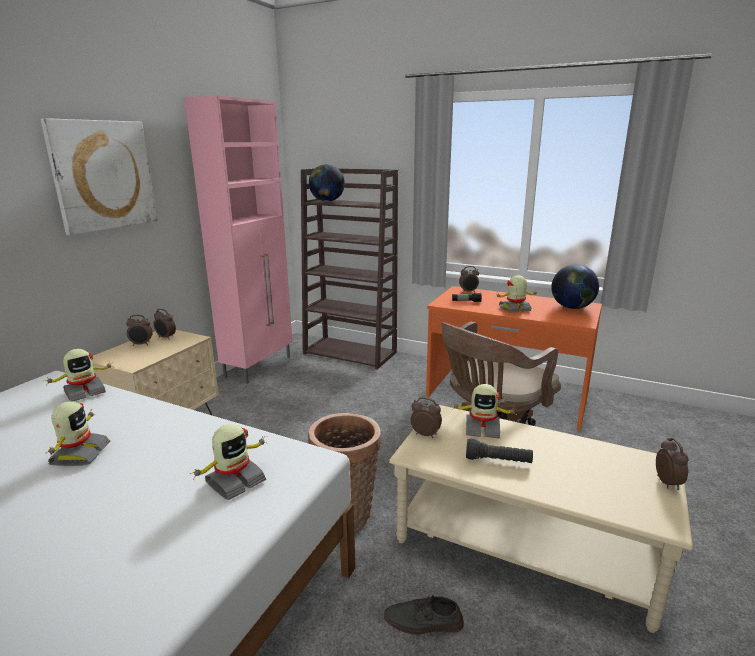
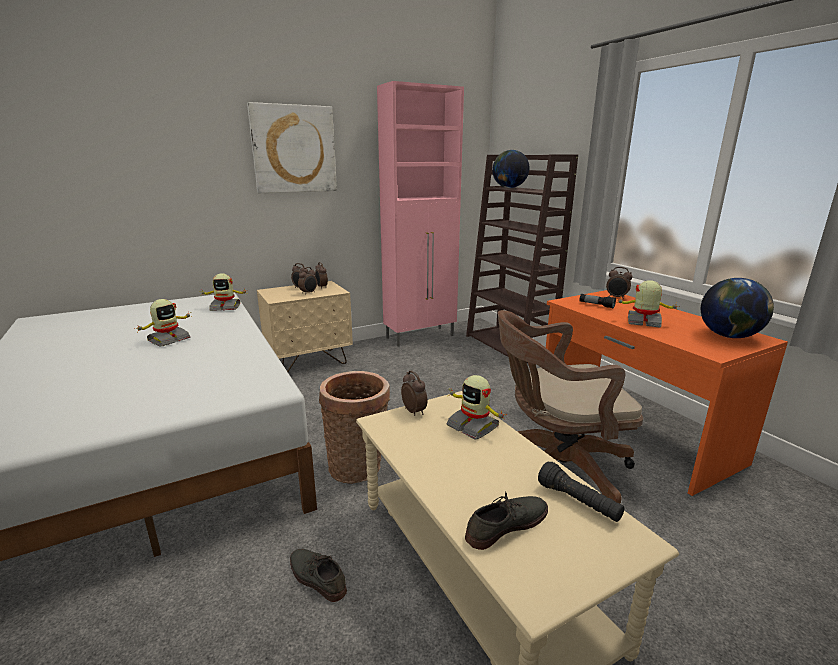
camera: 35 degrees right, 0 degrees up
(234, 481) = (209, 384): toy robot -> none
(498, 461) = (444, 457): black flashlight -> black flashlight (578, 502)
(595, 488) = (506, 524): none -> grey shoe
(668, 483) = (611, 563): alarm clock -> alarm clock (309, 293)

